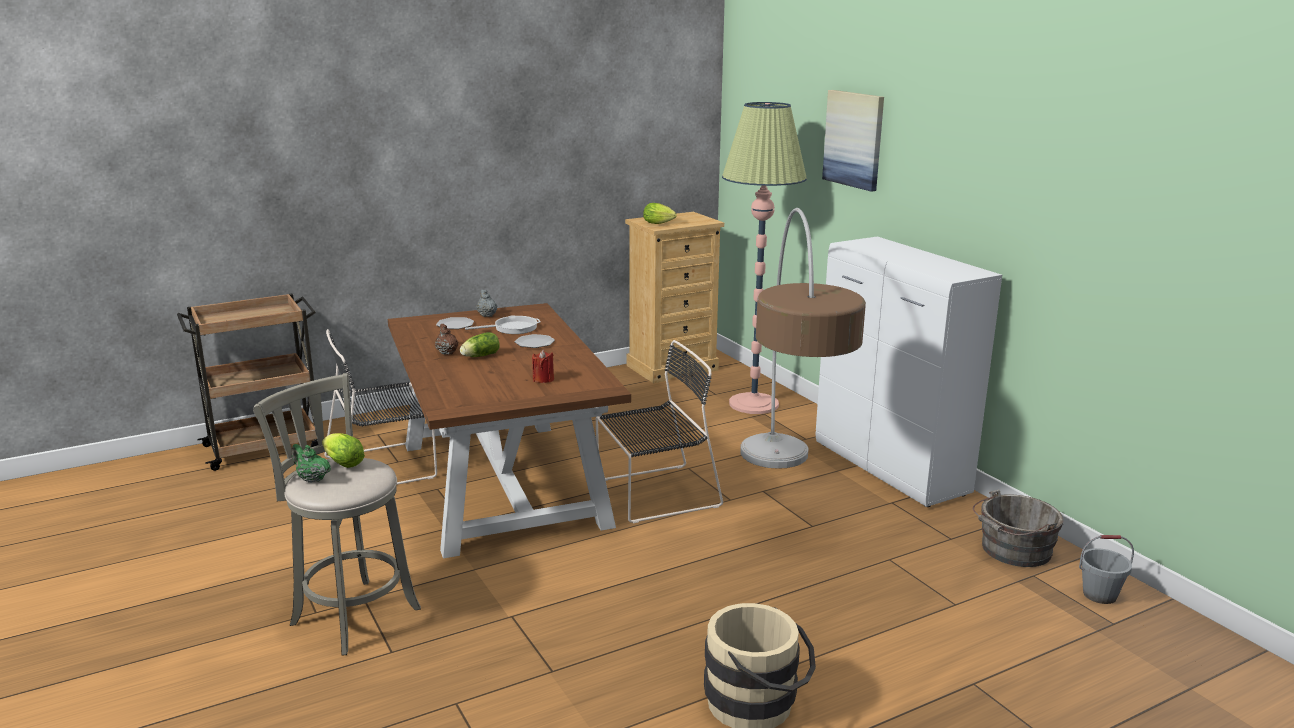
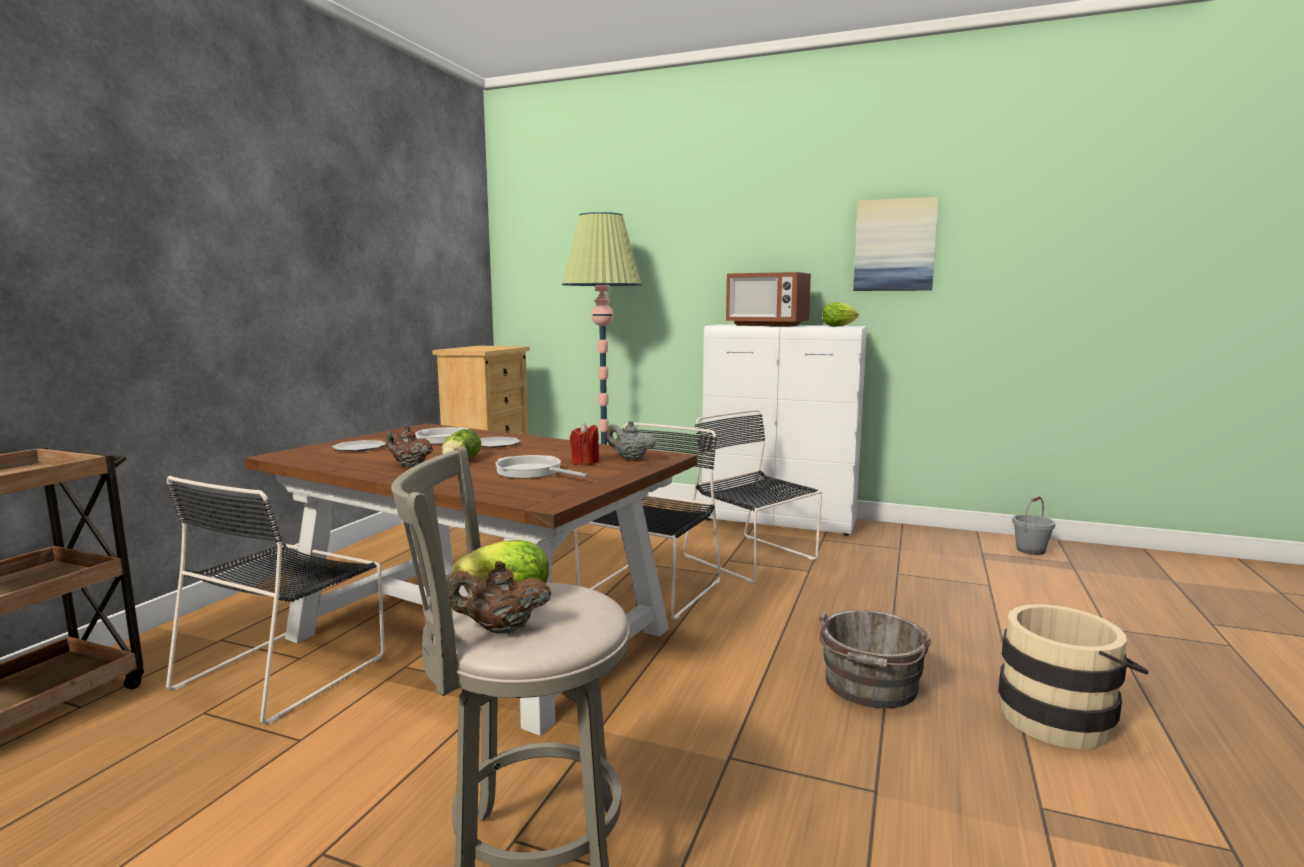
camera: 40 degrees left, 10 degrees down
(311, 479) = (500, 629): green teapot -> brown teapot
(487, 315) = (380, 437): grey teapot -> grey teapot (630, 459)
(493, 380) = (532, 472): none -> frying pan
(660, 224) = (476, 349): lettuce -> lettuce (840, 326)
(786, 497) = (752, 559): floor lamp -> black chair
(854, 139) = (675, 247): picture -> picture (895, 245)
(892, 254) = (767, 325): none -> microwave
(1013, 550) = (942, 543): grey bucket -> grey bucket (870, 687)

